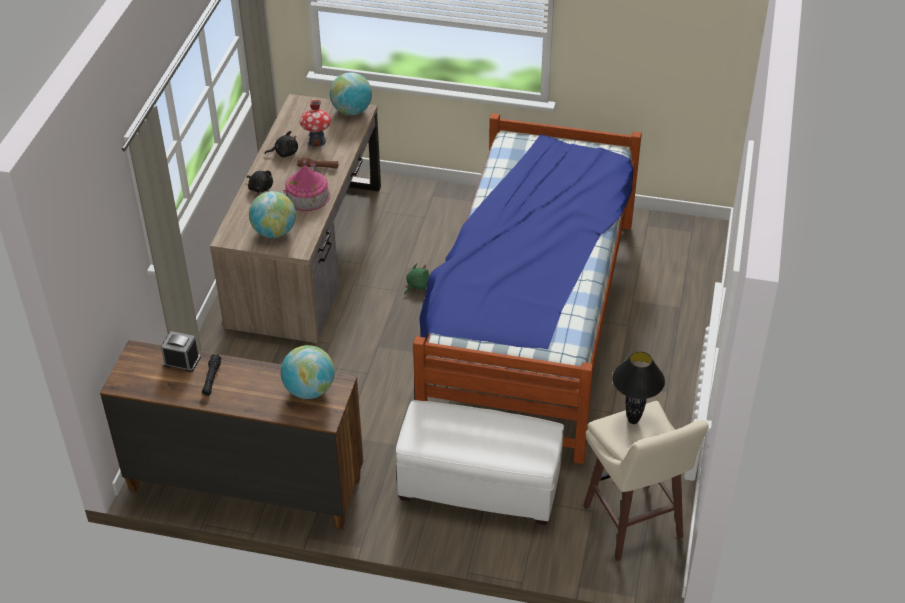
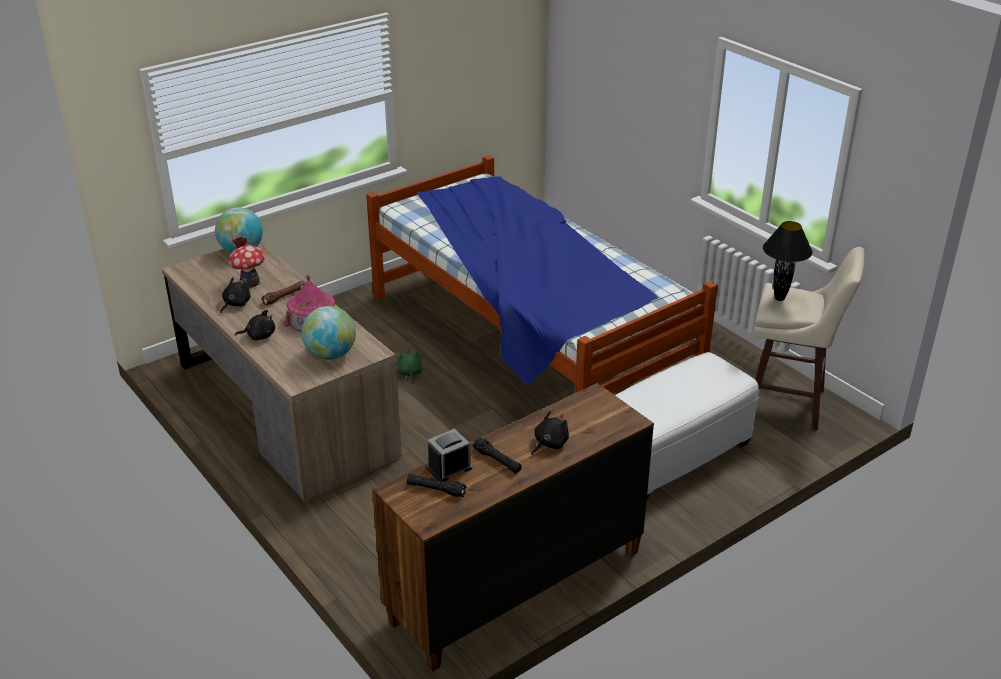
camera: 50 degrees left, 10 degrees down
(153, 368) = (436, 490): none -> black flashlight
(255, 392) = (549, 444): none -> black plush toy
(309, 390) = (583, 413): globe -> none

